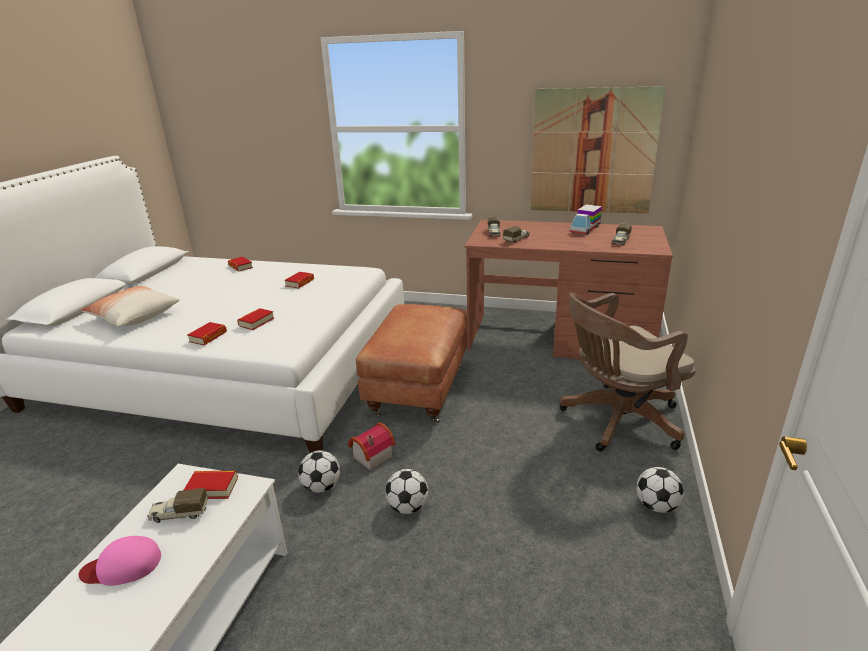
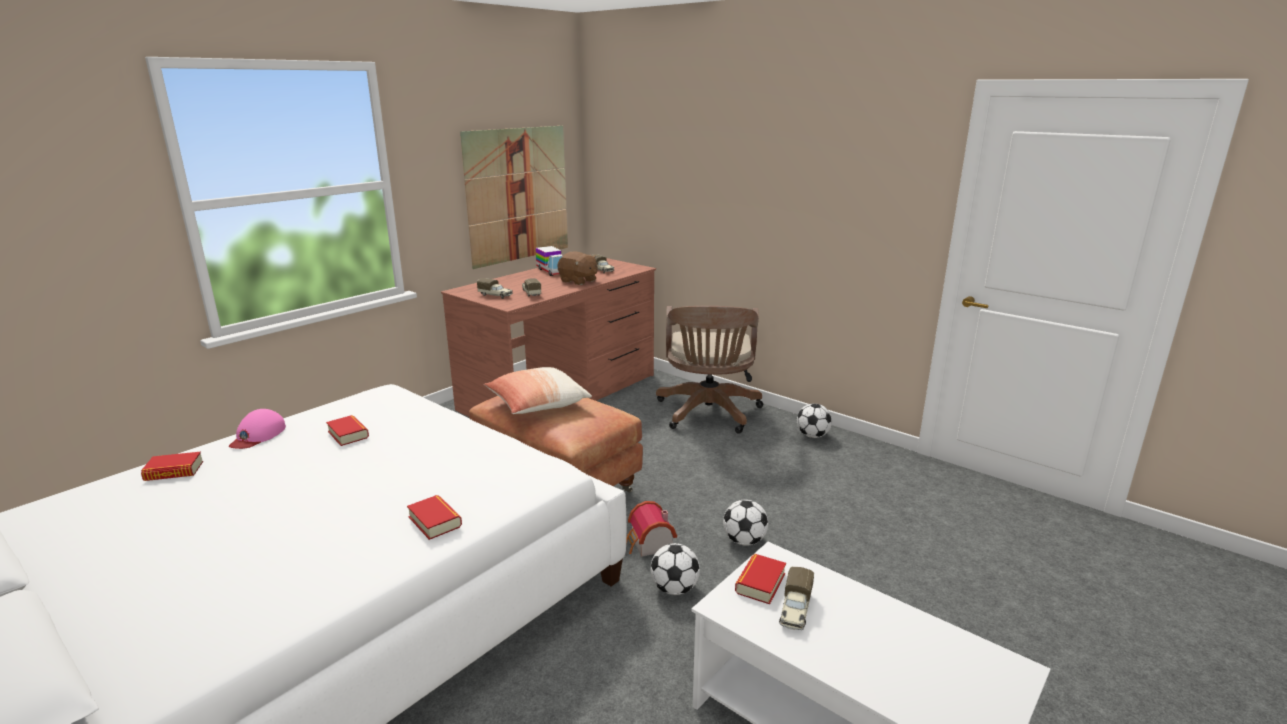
camera: 65 degrees left, 5 degrees down
(122, 566) = (866, 657): pink cap -> pink cap (258, 435)
(134, 317) = (219, 597): pillow -> pillow (537, 404)
(256, 322) = (445, 477): book -> none
(573, 243) = (578, 281): none -> brown plush toy

